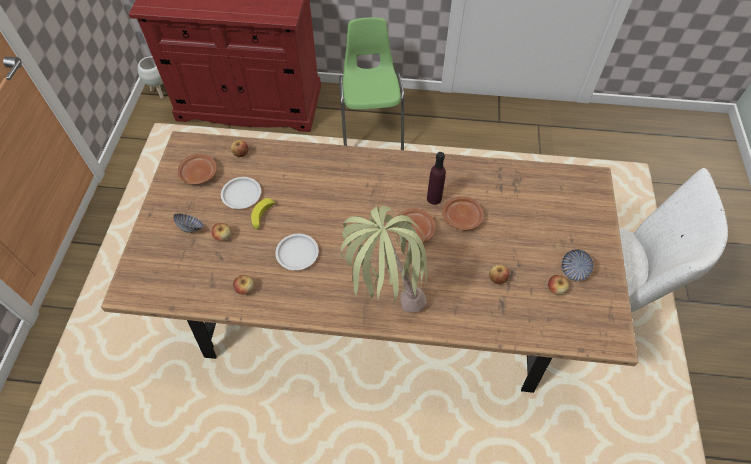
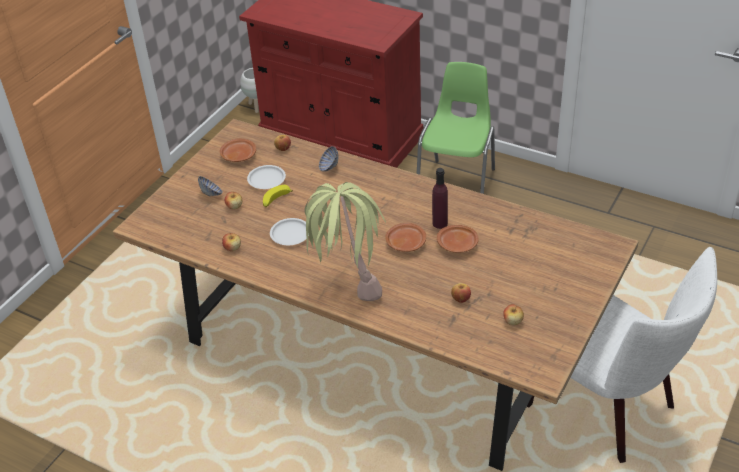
camera: 25 degrees right, 15 degrees down
(574, 271) = (540, 312): bowl -> bowl (329, 167)

